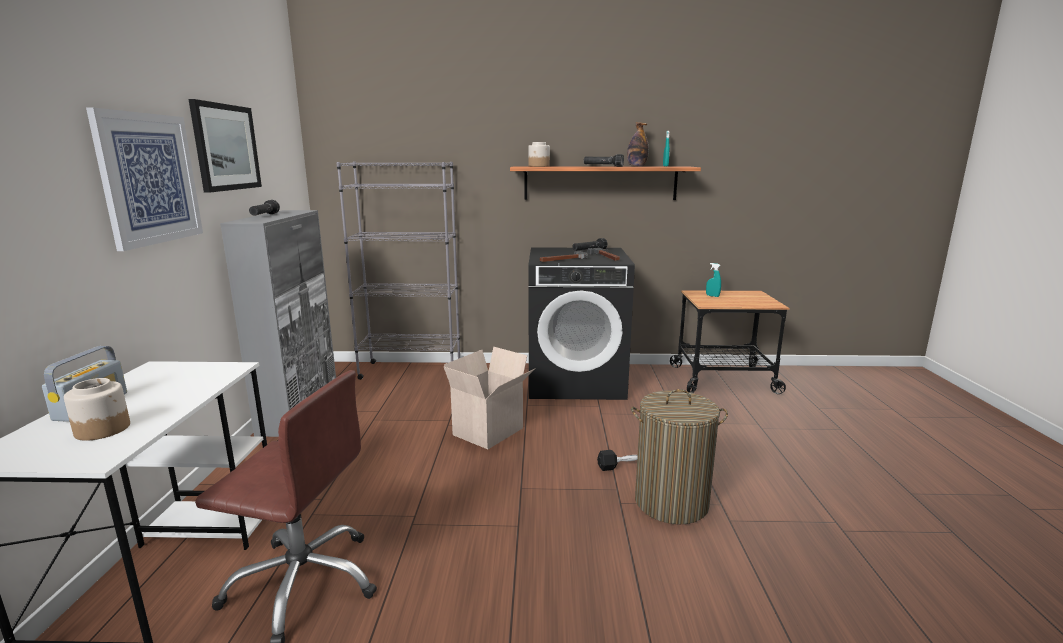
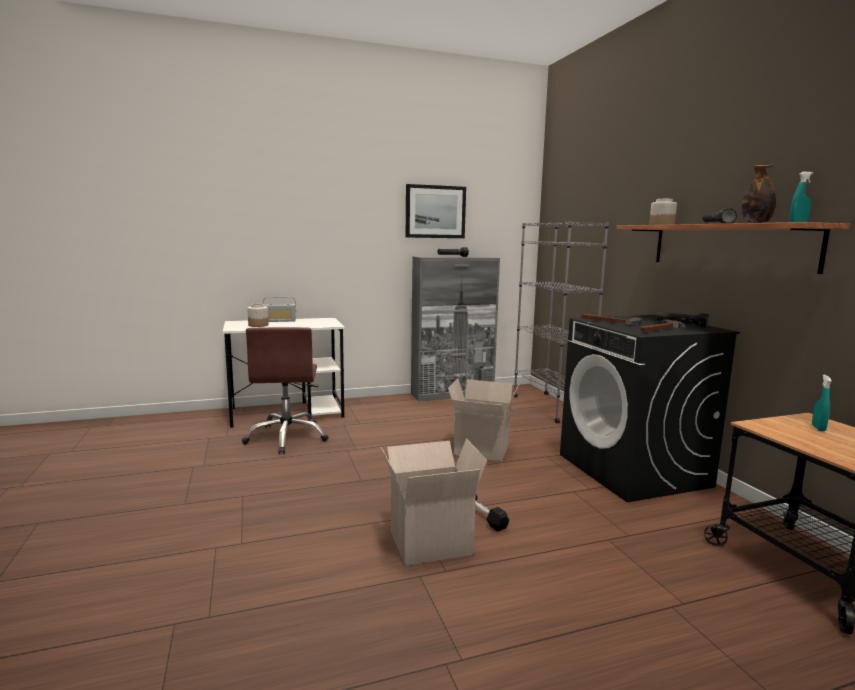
camera: 70 degrees right, 5 degrees down
(149, 179) = (362, 226): picture -> none
(671, 502) = (431, 541): laundry basket -> cardboard box

